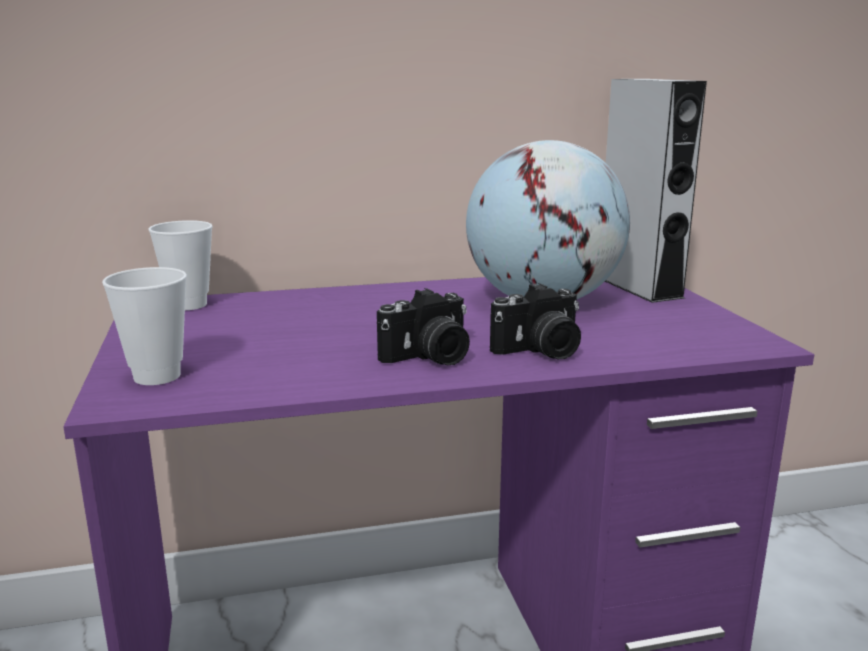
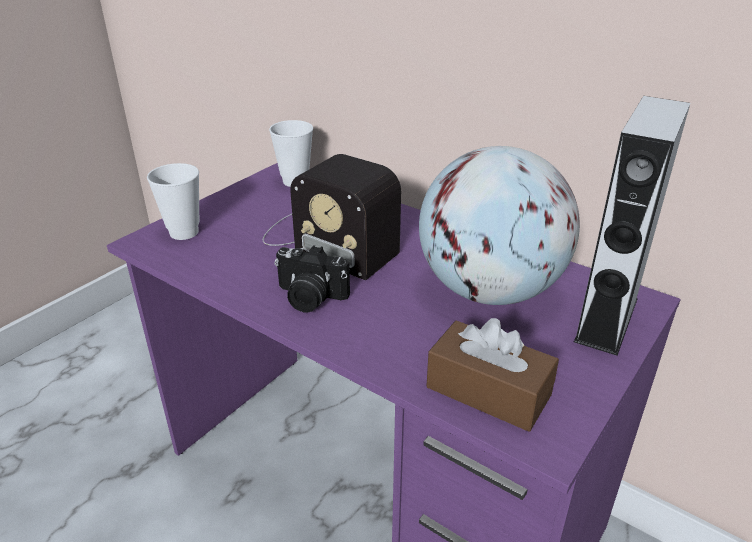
camera: 50 degrees right, 15 degrees up
(340, 325) = (326, 240): none -> radio
(540, 351) = (376, 335): camera -> none
(677, 341) = (488, 391): none -> brown tissue box

